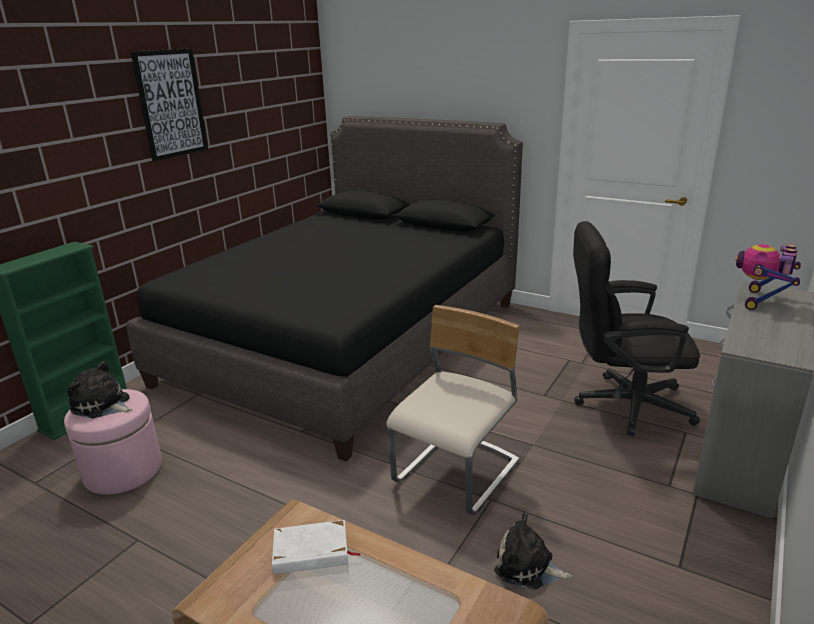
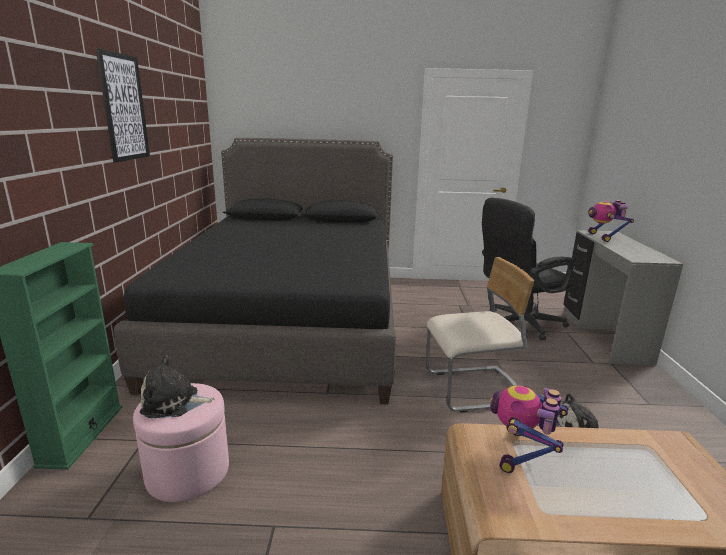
camera: 30 degrees left, 5 degrees down
(311, 552) = (522, 453): white book -> toy robot
(458, 474) = (474, 390): beige chair -> beige chair turned 75 degrees clockwise

